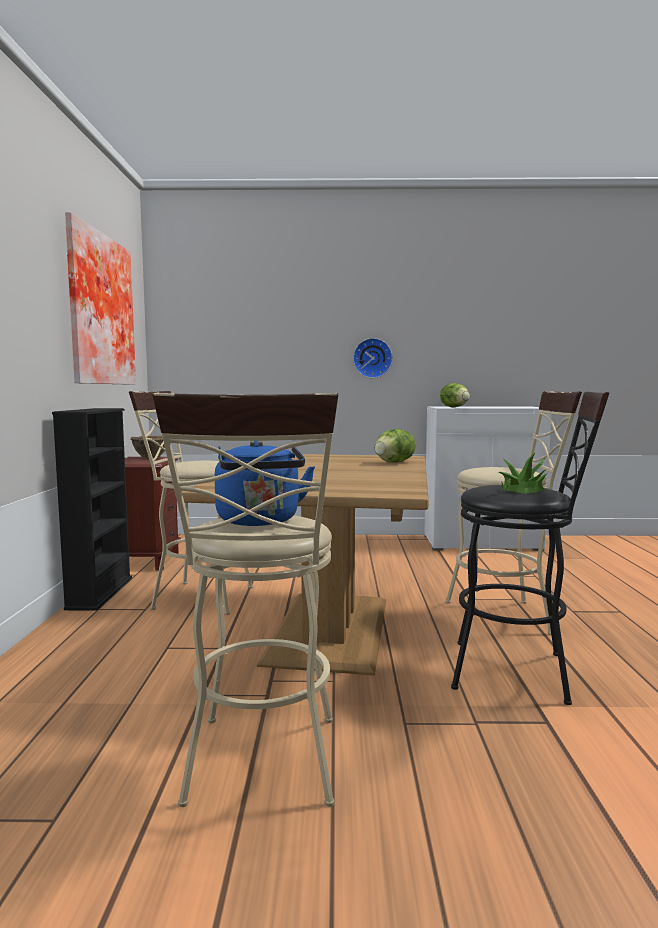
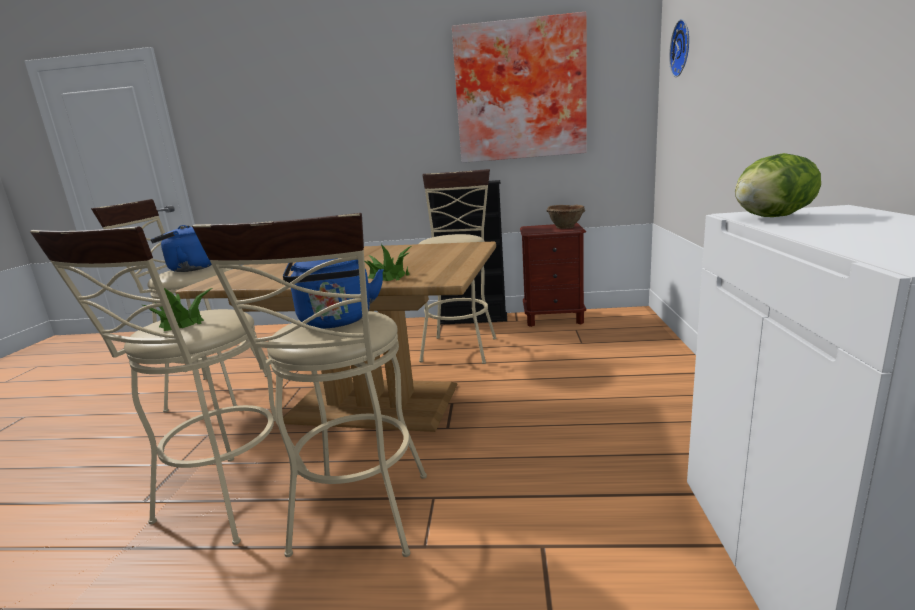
camera: 95 degrees right, 10 degrees up
(372, 358) = (799, 89): wall clock -> wall clock (683, 48)
(394, 462) = (389, 276): lettuce -> potted plant
(499, 469) = (336, 322): none -> blue kettle
(521, 672) = (224, 504): black stool -> beige stool

